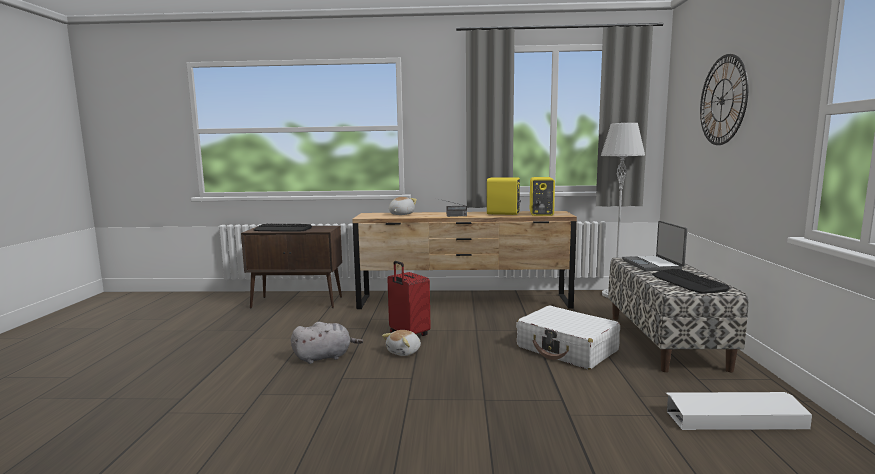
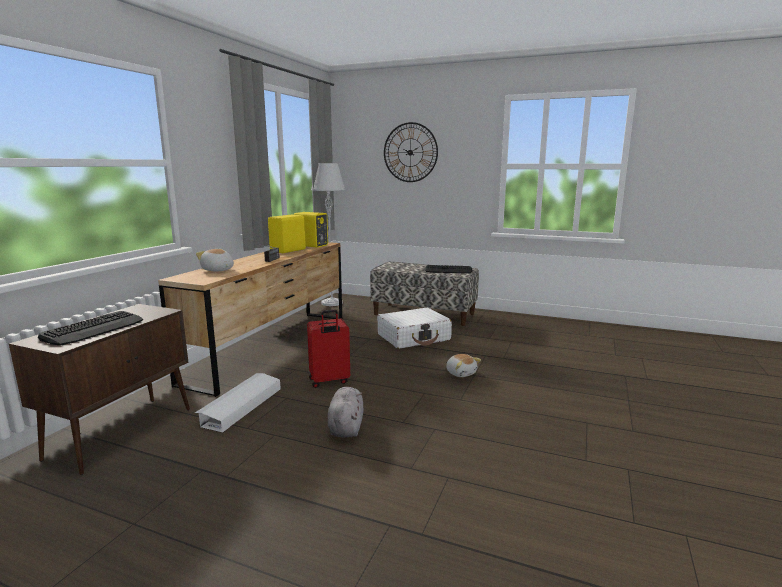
camera: 70 degrees left, 5 degrees up
(404, 352) = (369, 388): plush toy -> plush toy (461, 373)
(652, 264) = (402, 267): laptop -> none
(733, 418) = (521, 328): white storage box -> white storage box (241, 406)

